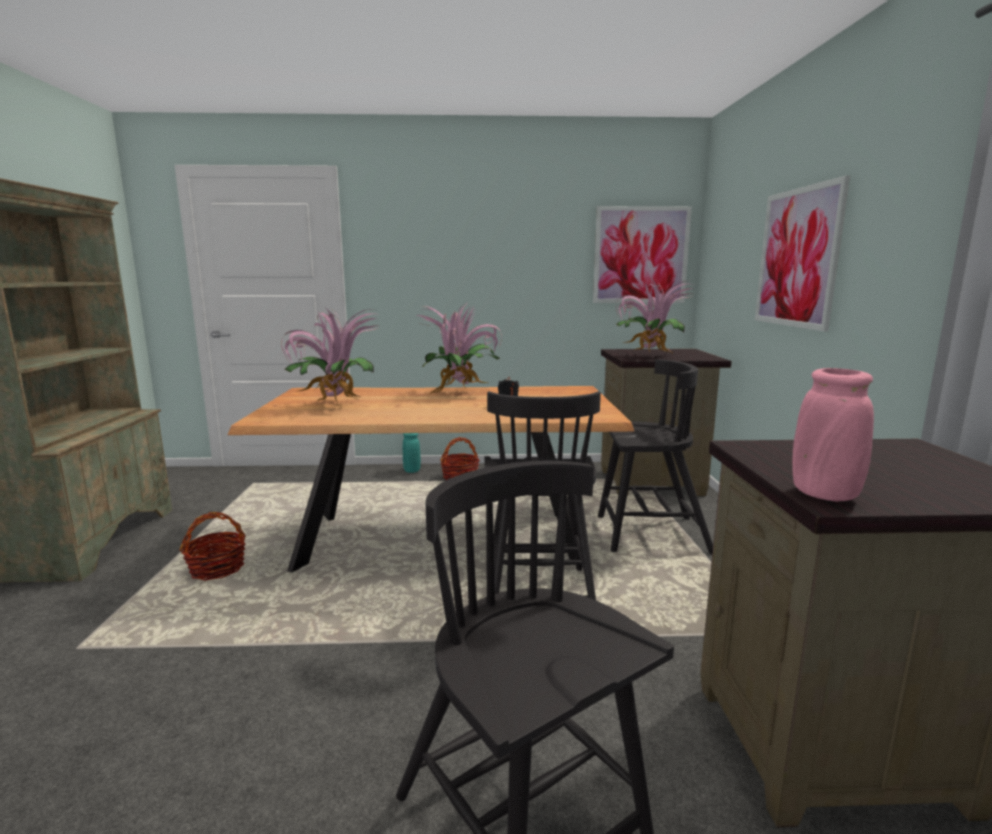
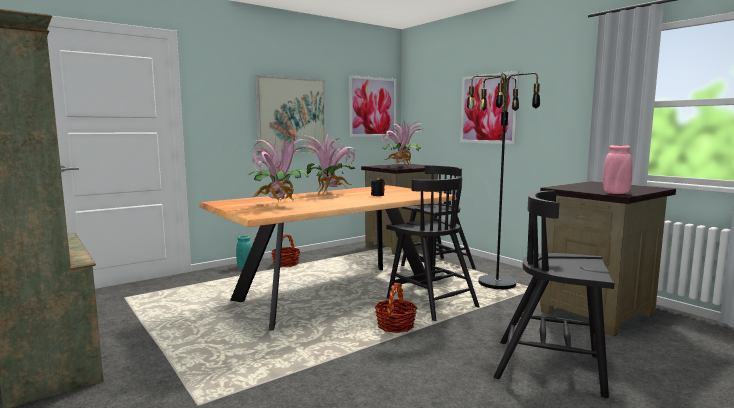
camera: 35 degrees left, 5 degrees down
(217, 568) = (211, 343): basket -> basket (395, 326)
(495, 272) = (291, 116): none -> picture
(705, 596) = (496, 284): none -> floor lamp

